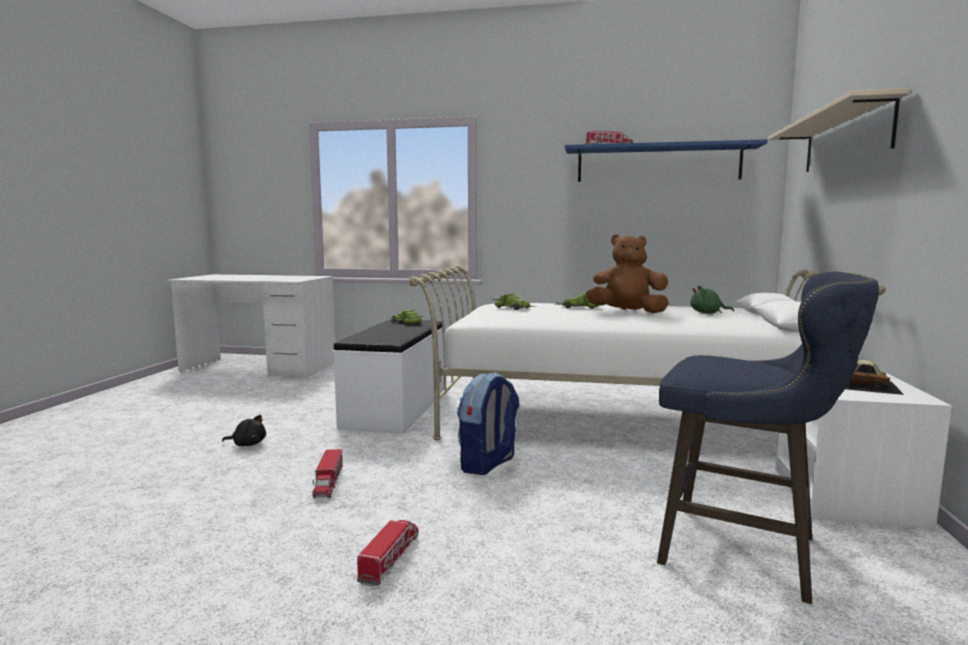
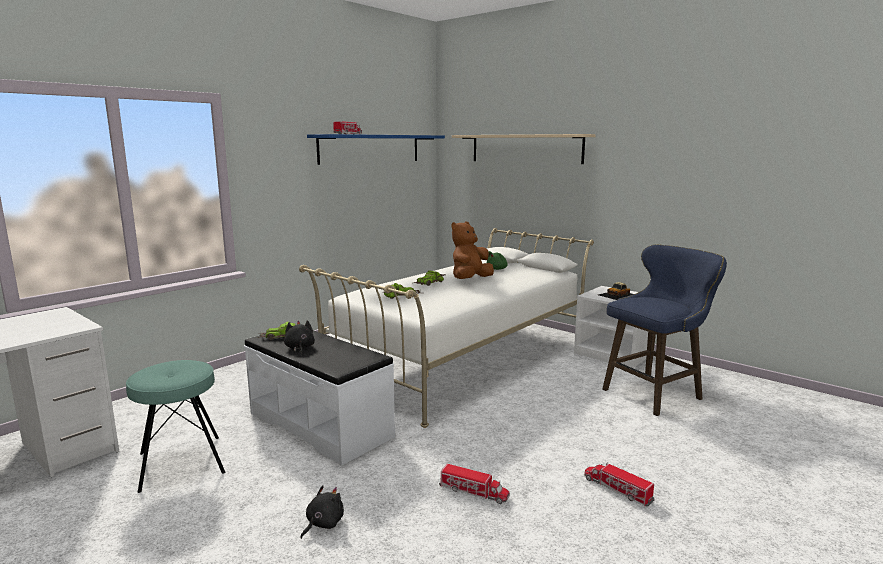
camera: 60 degrees left, 5 degrees up
(304, 392) = (181, 463): none -> turquoise stool
(386, 328) = (299, 348): none -> black plush toy
(488, 464) = (495, 421): backpack -> none

